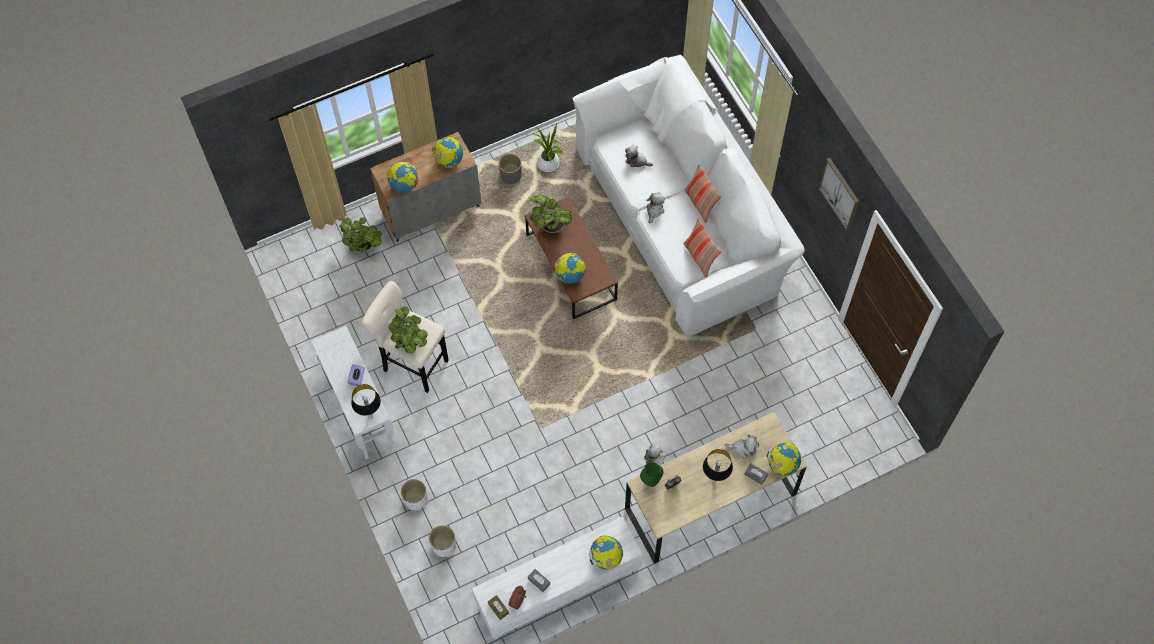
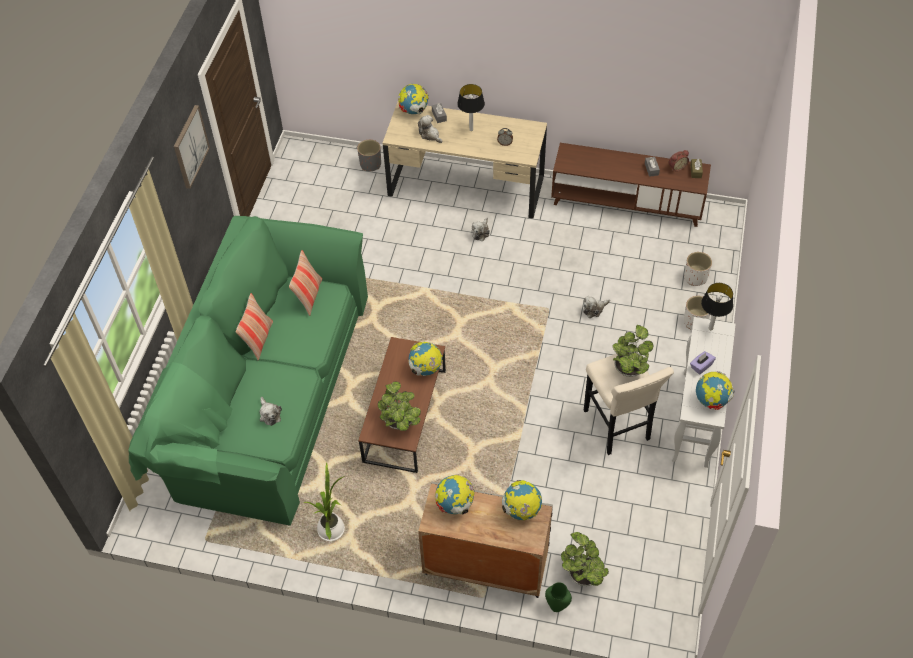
camera: 140 degrees left, 10 degrees down
(511, 176) = (377, 544): grey planter -> grey planter (370, 164)
(558, 587) = (627, 202): white tv stand -> brown tv stand
(605, 558) = (589, 155): globe -> globe (711, 400)
(651, 481) = (518, 155): green vase -> green vase (557, 605)
(654, 210) = (303, 358): plush toy -> plush toy (594, 309)
(681, 216) = (266, 393): white sofa -> green sofa

